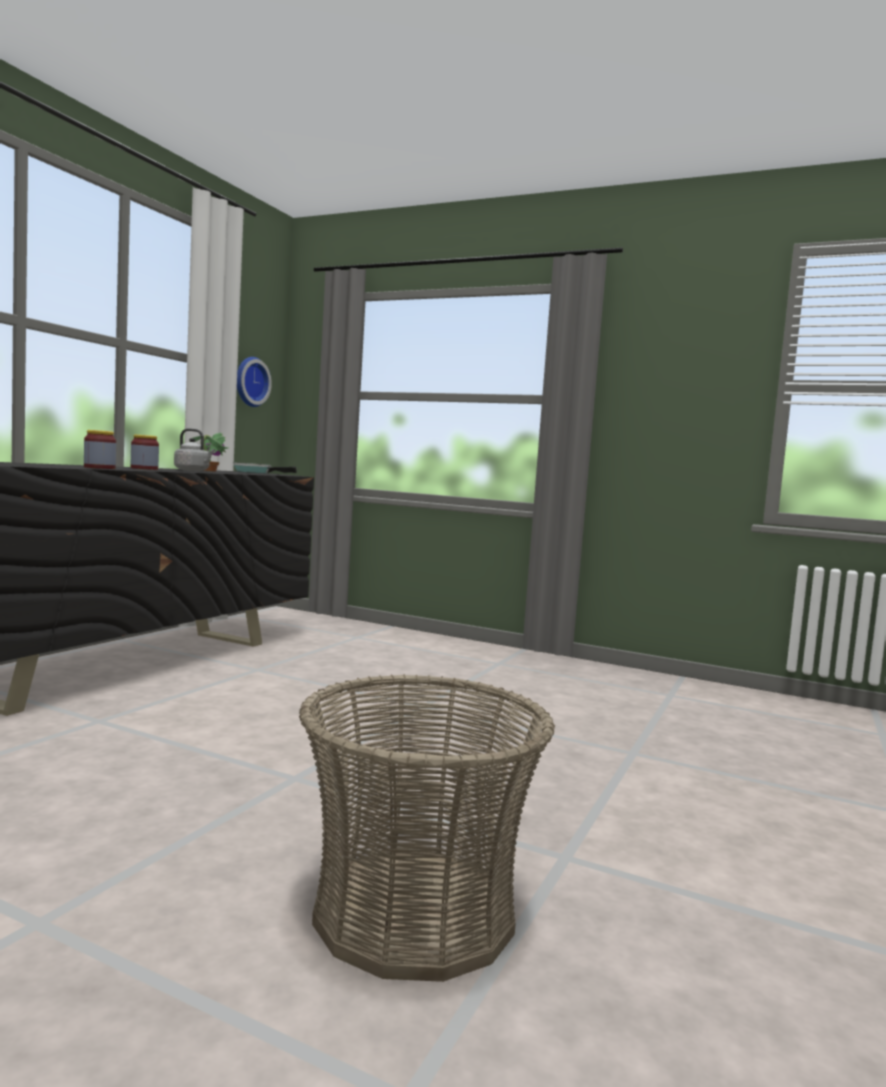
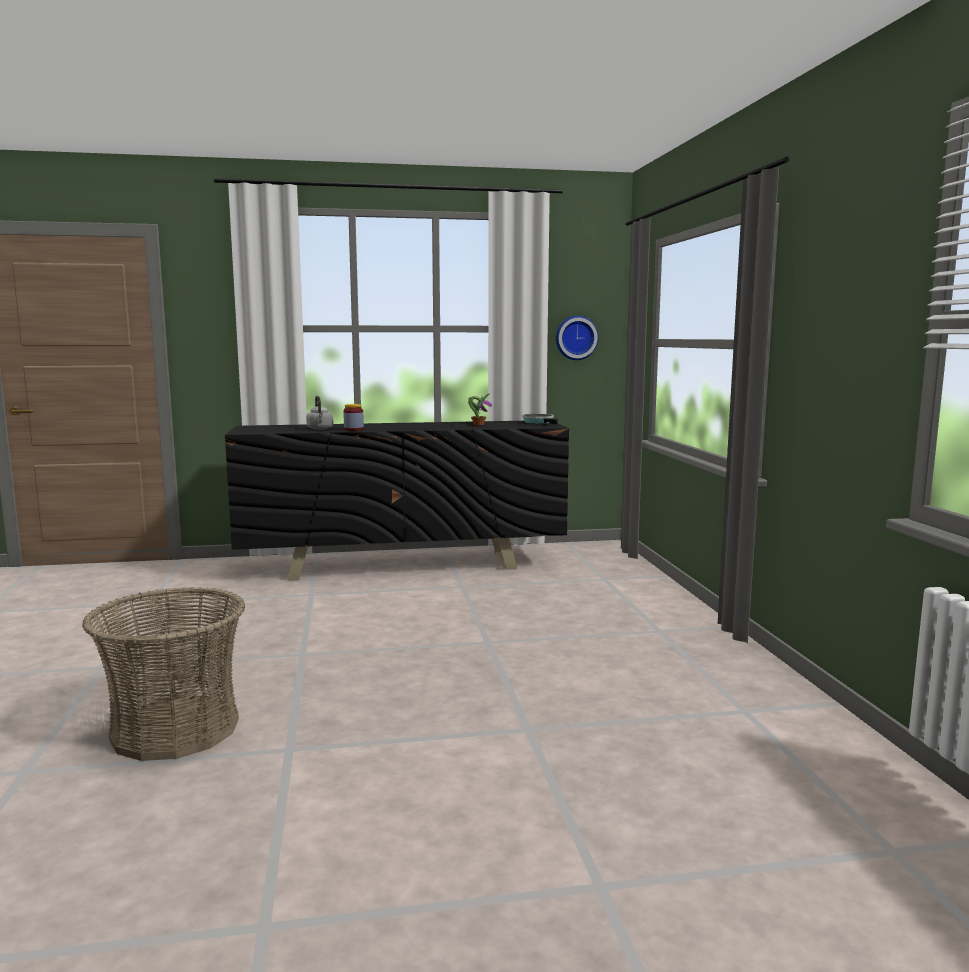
camera: 55 degrees right, 5 degrees up
(144, 468) = (408, 426): jar -> none
(193, 471) = (447, 426): grey kettle -> grey kettle (320, 429)

